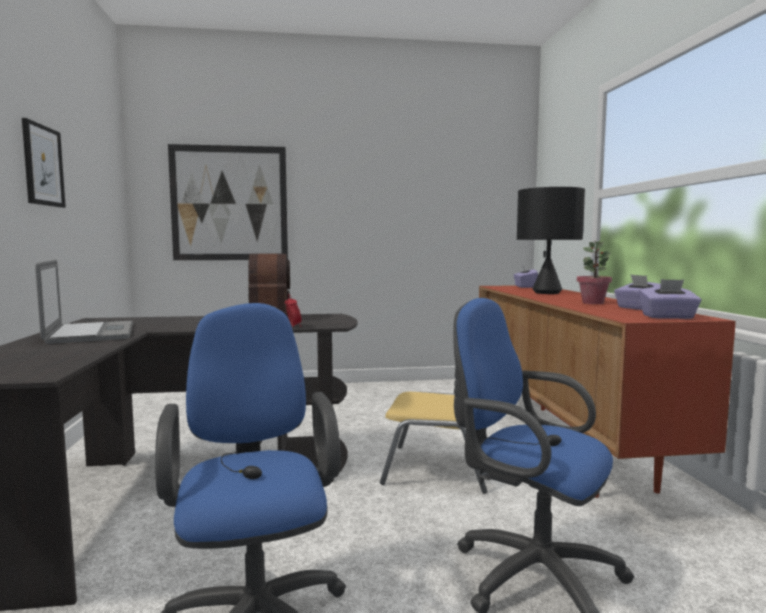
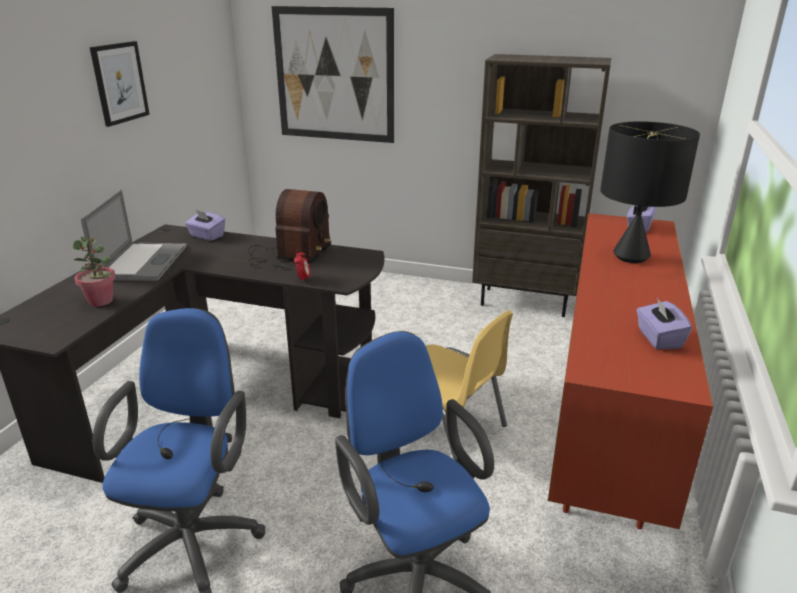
camera: 25 degrees right, 20 degrees up
(419, 386) = (525, 302): none -> brown bookcase
(593, 303) = (631, 306): potted plant -> potted plant (101, 301)
(668, 317) = (644, 375): purple tissue box -> purple tissue box (206, 236)

